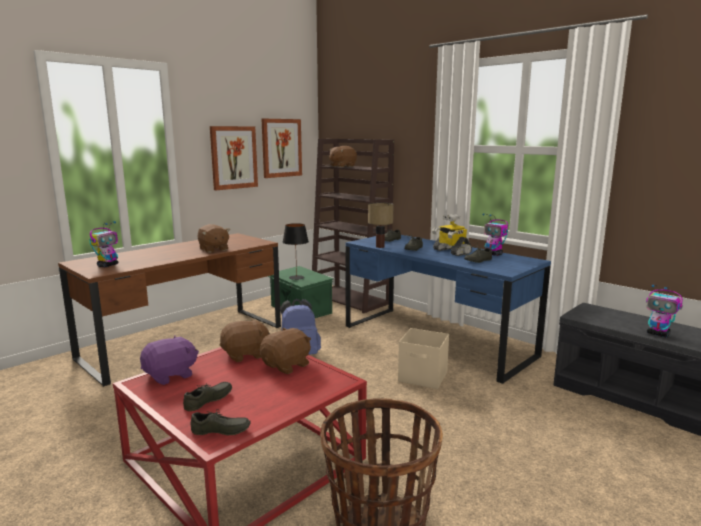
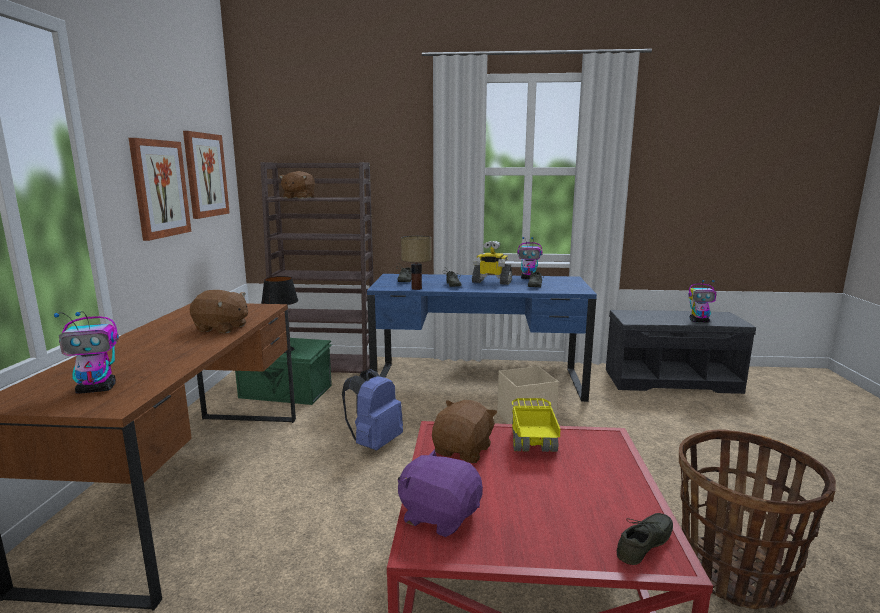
camera: 40 degrees left, 0 degrees up
(108, 265) = (97, 389): toy robot -> toy robot turned 90 degrees clockwise
(170, 375) = (439, 515): purple plush toy -> purple plush toy turned 75 degrees counterclockwise
(209, 401) = (554, 520): grey shoe -> none
(287, 365) = (532, 443): brown plush toy -> toy truck

